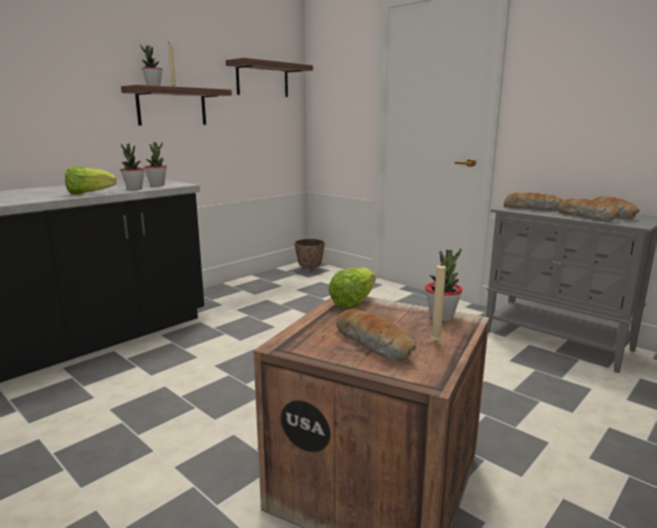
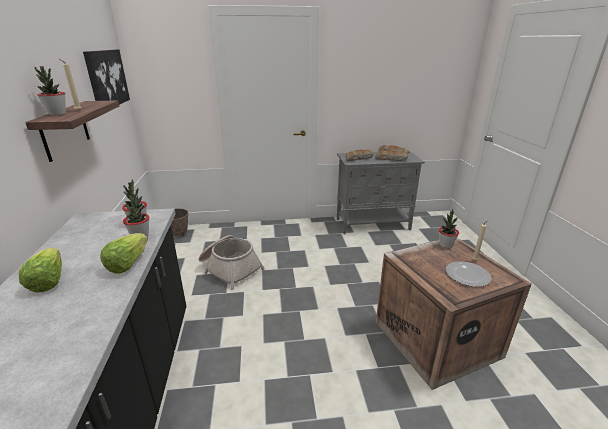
camera: 50 degrees left, 10 degrees up
(262, 80) = (107, 78): shelf -> picture
(299, 307) = (229, 268): none -> basket
(353, 302) = (406, 256): lettuce -> lettuce (48, 281)
(374, 344) = (467, 275): bread -> plate

